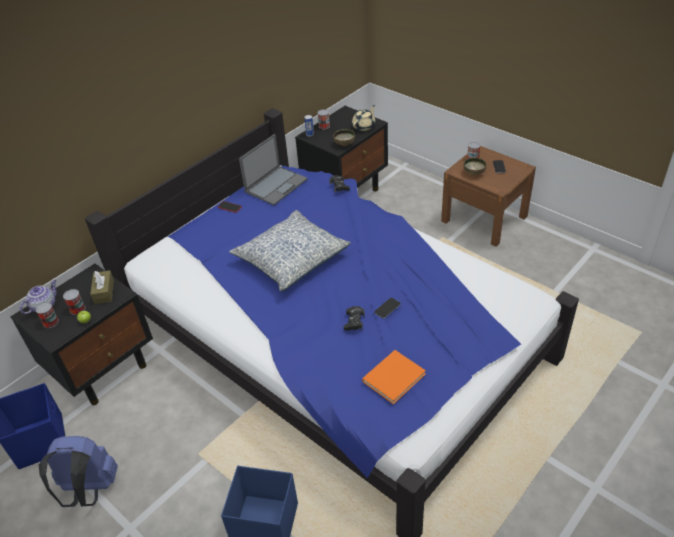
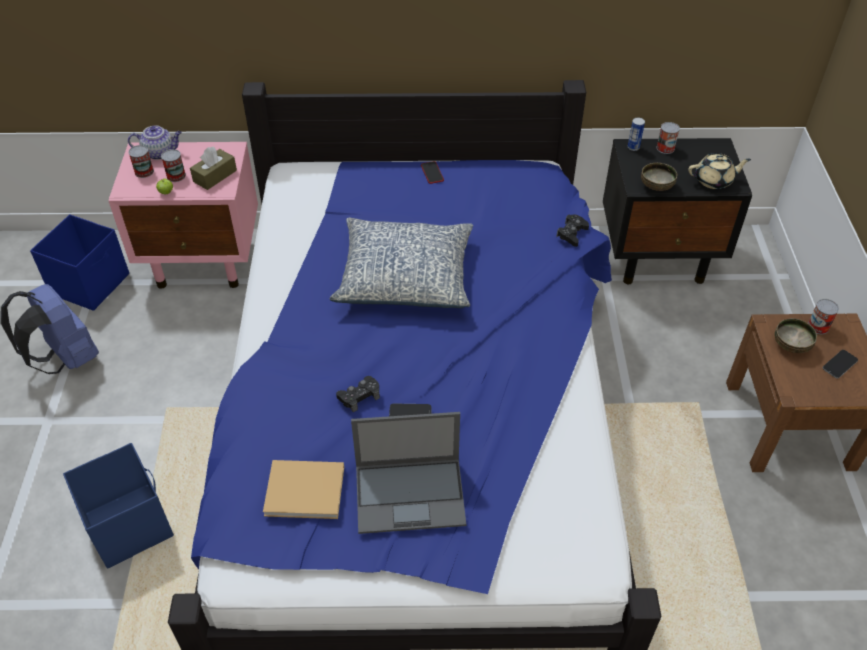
camera: 45 degrees right, 5 degrees up
(104, 369) = (205, 261): black nightstand -> pink nightstand
(276, 185) = (510, 182): laptop -> laptop (411, 494)
(395, 377) = (307, 491): orange book -> beige book

